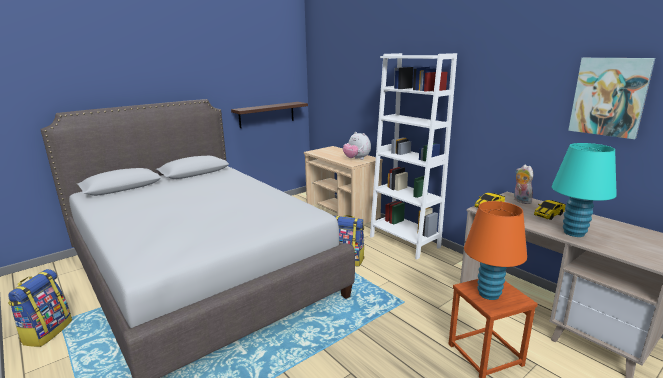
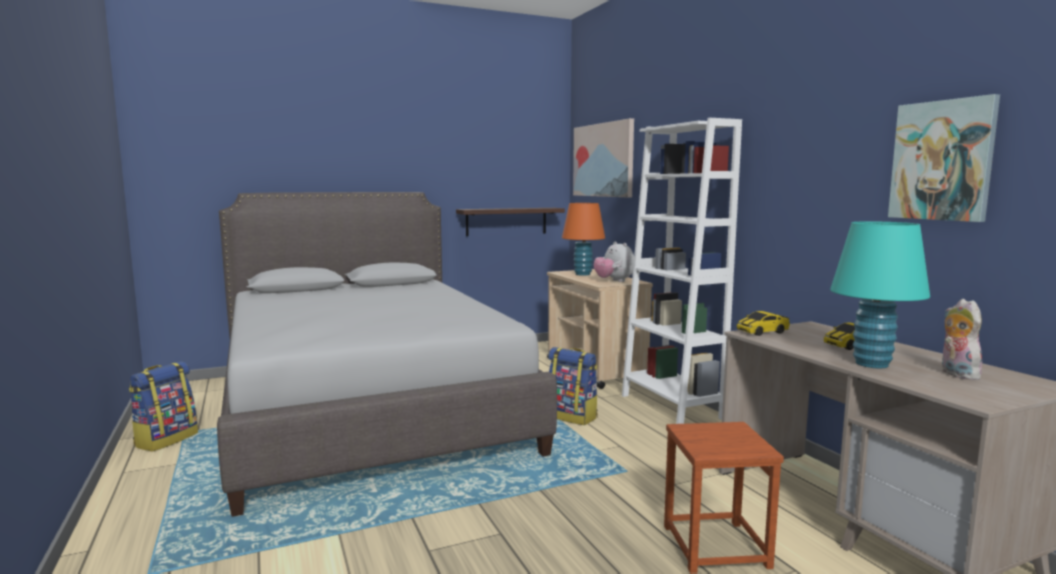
camera: 15 degrees right, 10 degrees down
(337, 69) = (603, 160): none -> picture
(489, 294) = (713, 438): orange table lamp -> orange table lamp (583, 274)
(520, 200) = (821, 330): plush toy -> plush toy (956, 374)

